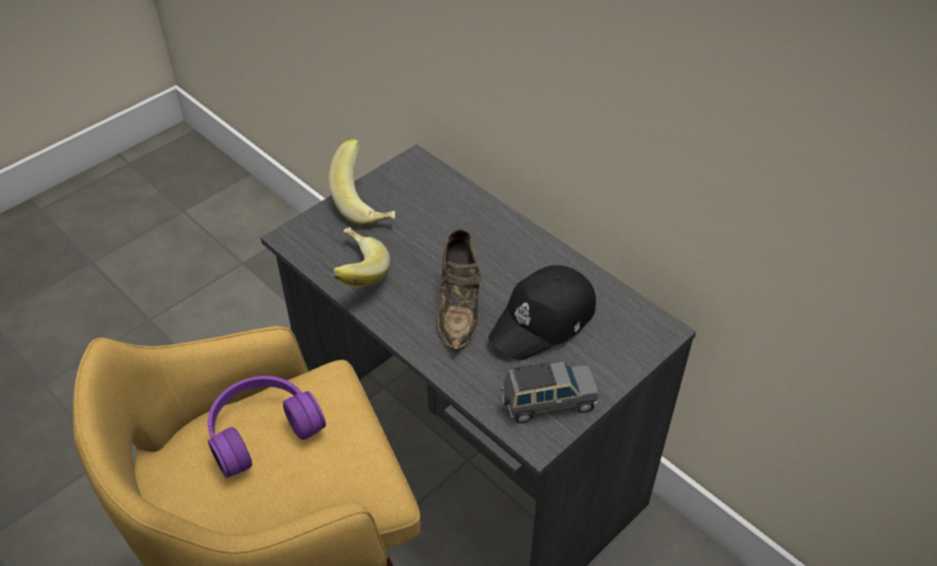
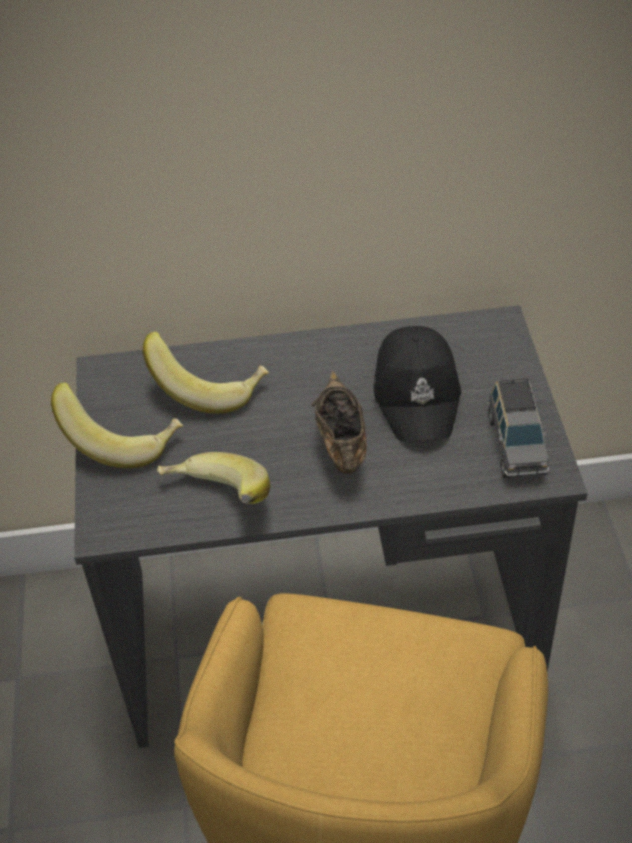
camera: 50 degrees left, 0 degrees up
(261, 429) = (322, 706): purple headphones -> none
(447, 215) = (209, 388): none -> banana
(459, 306) = (341, 443): brown shoe -> brown shoe turned 135 degrees counterclockwise
(547, 403) = (516, 444): grey toy car -> grey toy car turned 150 degrees clockwise

